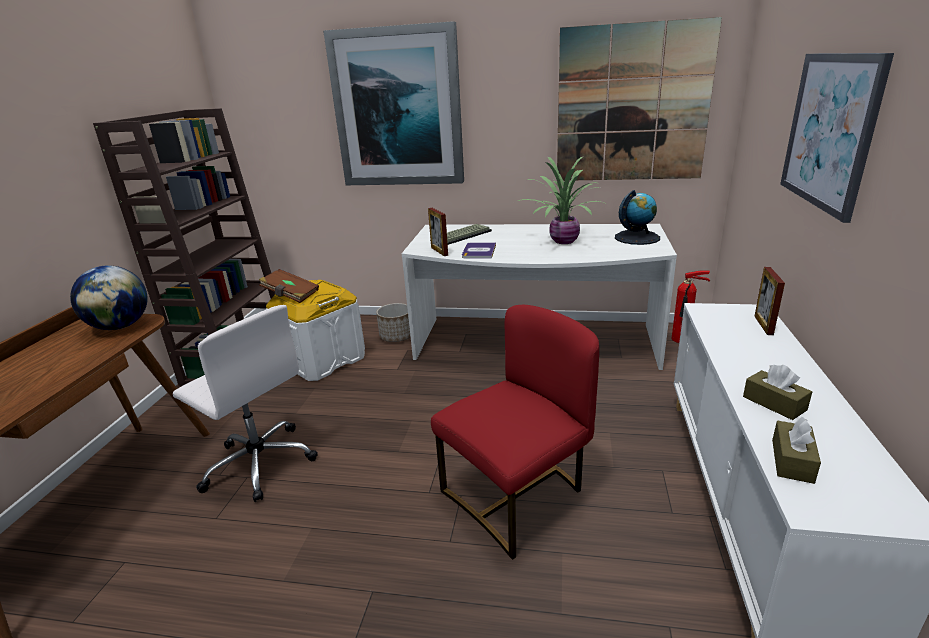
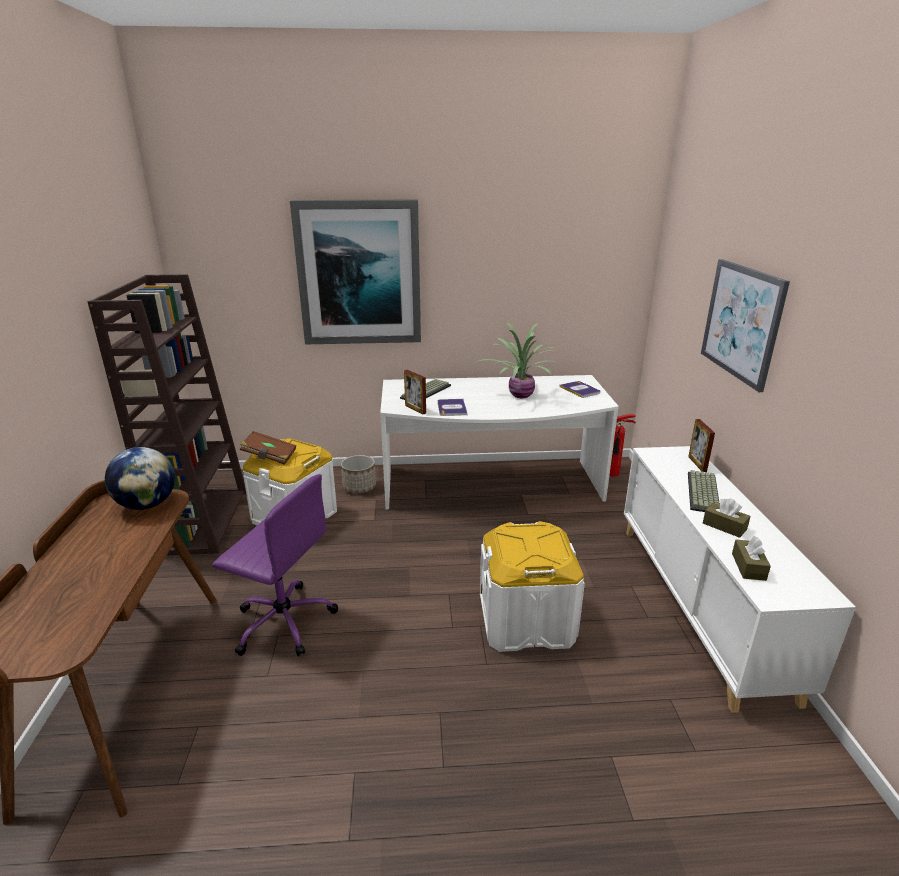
camera: 15 degrees left, 0 degrees up
(259, 463) = (283, 621): white office chair -> purple office chair
(517, 496) = (526, 620): red chair -> white storage box
(632, 105) = (569, 276): picture -> none
(637, 237) = (580, 390): globe -> book
(760, 360) = (704, 493): none -> keyboard

